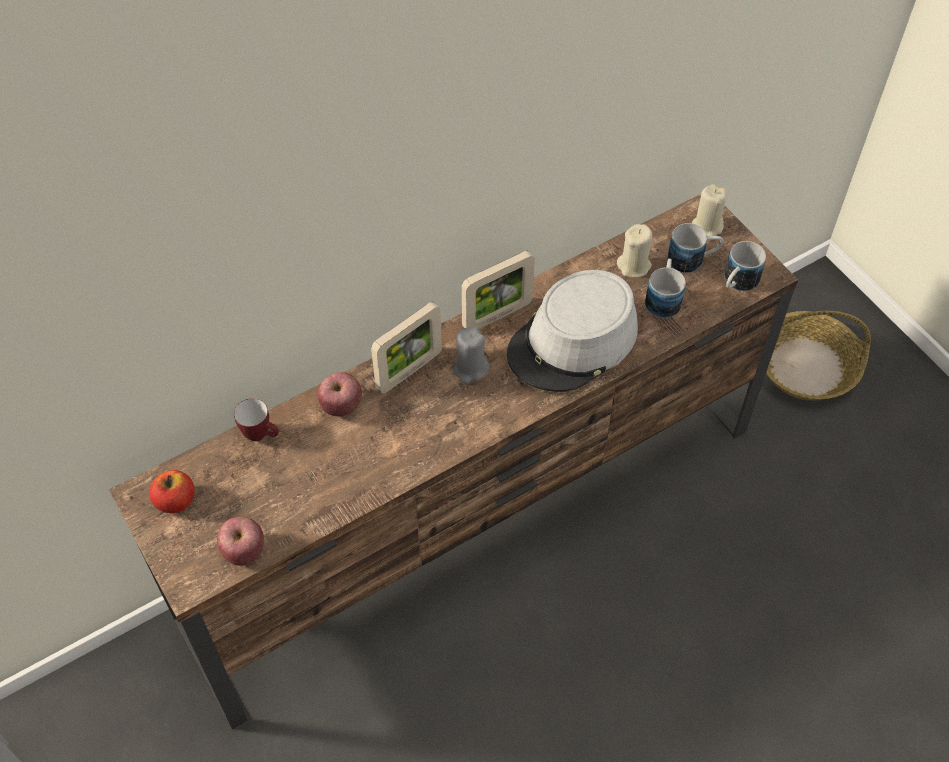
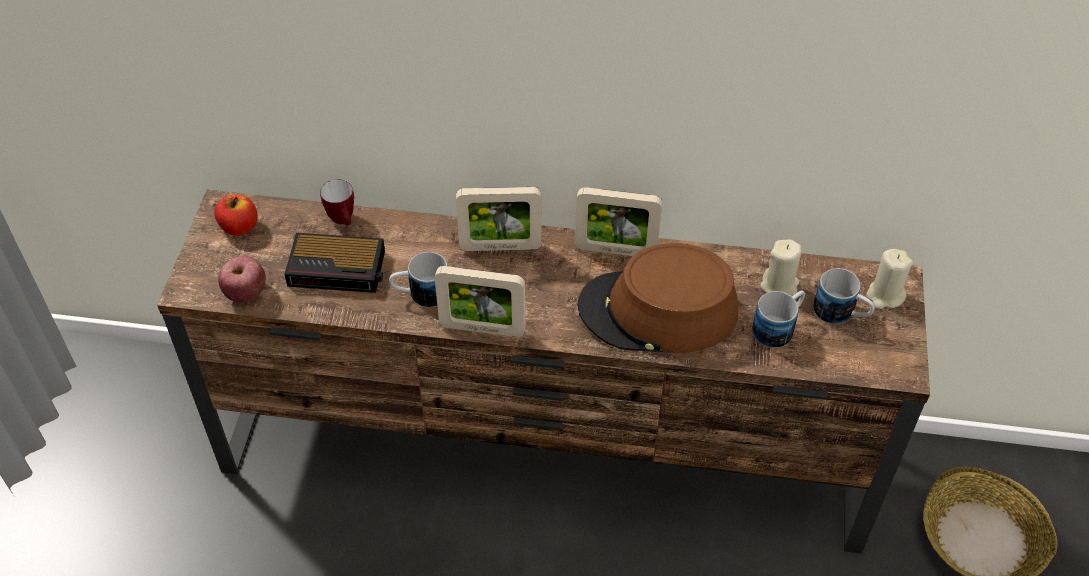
camera: 40 degrees right, 5 degrees down
(300, 476) = (339, 268): none -> alarm clock
(341, 406) = (422, 239): apple -> none
(462, 445) = (482, 328): none -> picture frame
(470, 369) = (550, 276): grey candle -> none
(573, 342) = (658, 312): grey hat -> brown hat
(737, 283) = (863, 359): mug -> mug (421, 294)

